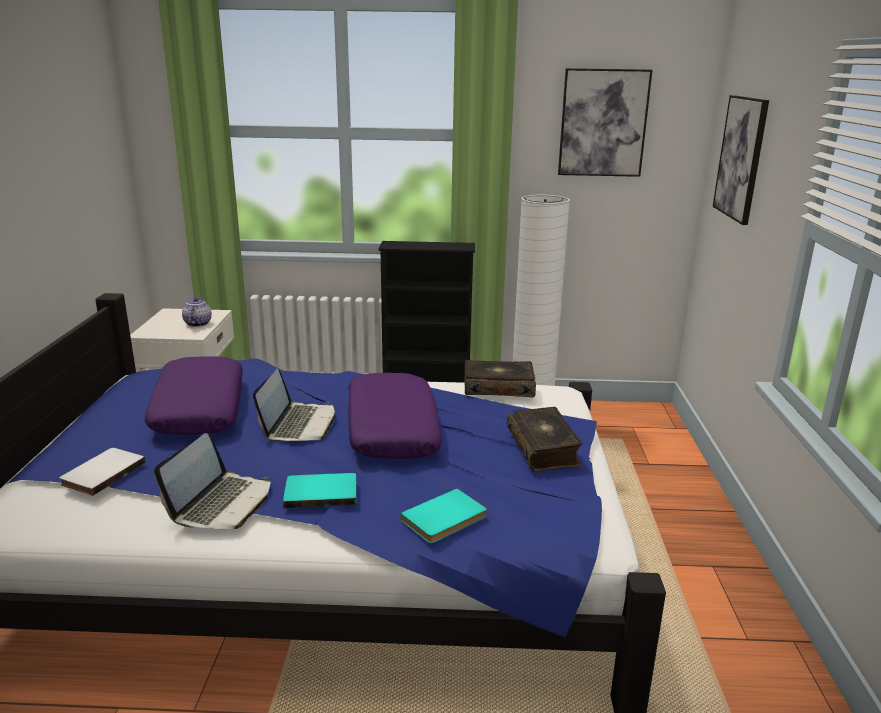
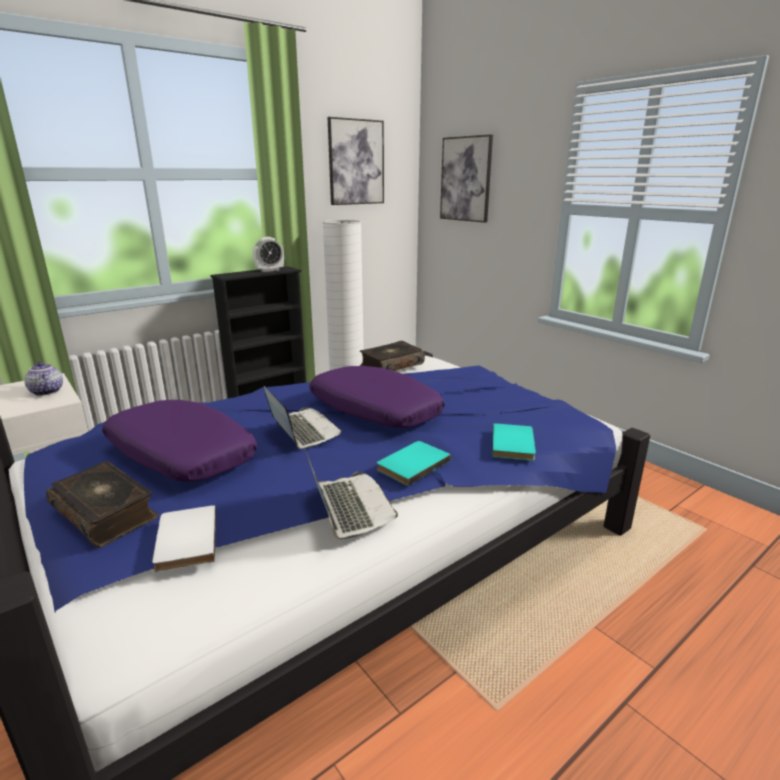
camera: 40 degrees left, 0 degrees up
(442, 245) = (269, 270): none -> alarm clock
(544, 448) = (486, 386): book -> book (106, 513)

